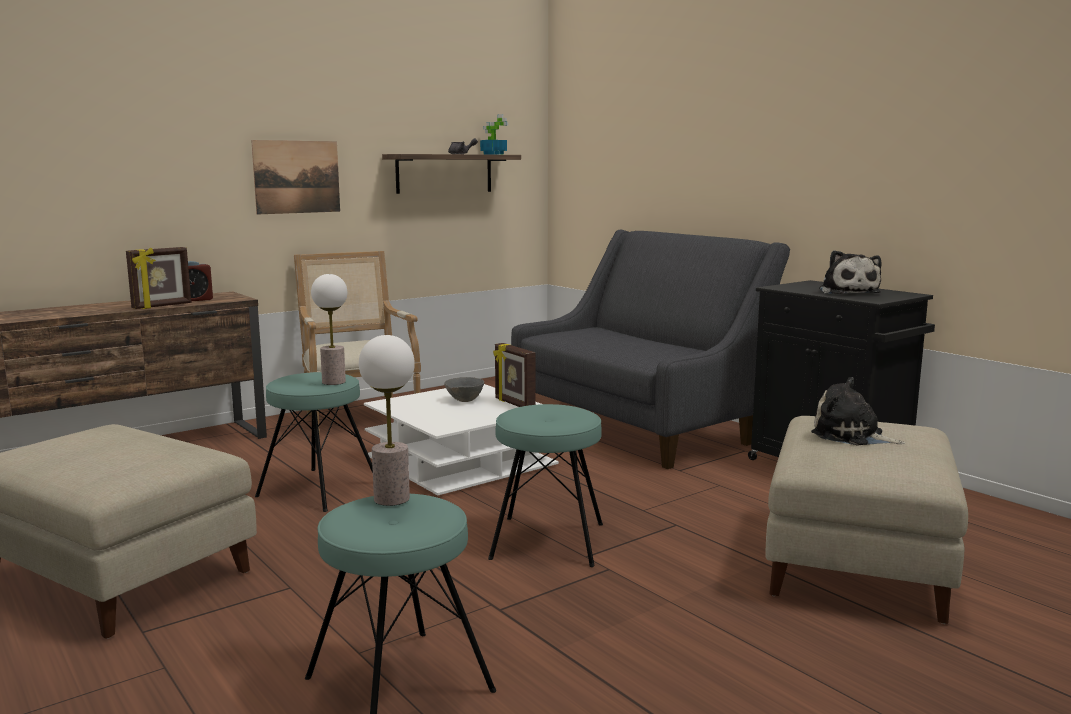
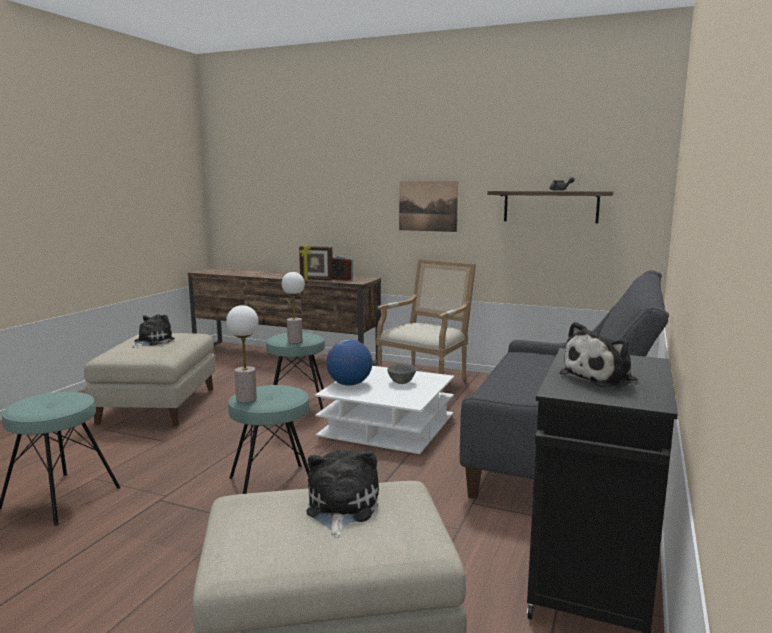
camera: 60 degrees right, 0 degrees up
(96, 451) = (152, 341): none -> plush toy
(392, 499) = (75, 397): table lamp -> table lamp (246, 399)
(429, 418) = (349, 384): none -> globe
(493, 154) = (592, 190): potted plant -> none
(514, 404) = (413, 395): picture frame -> none

